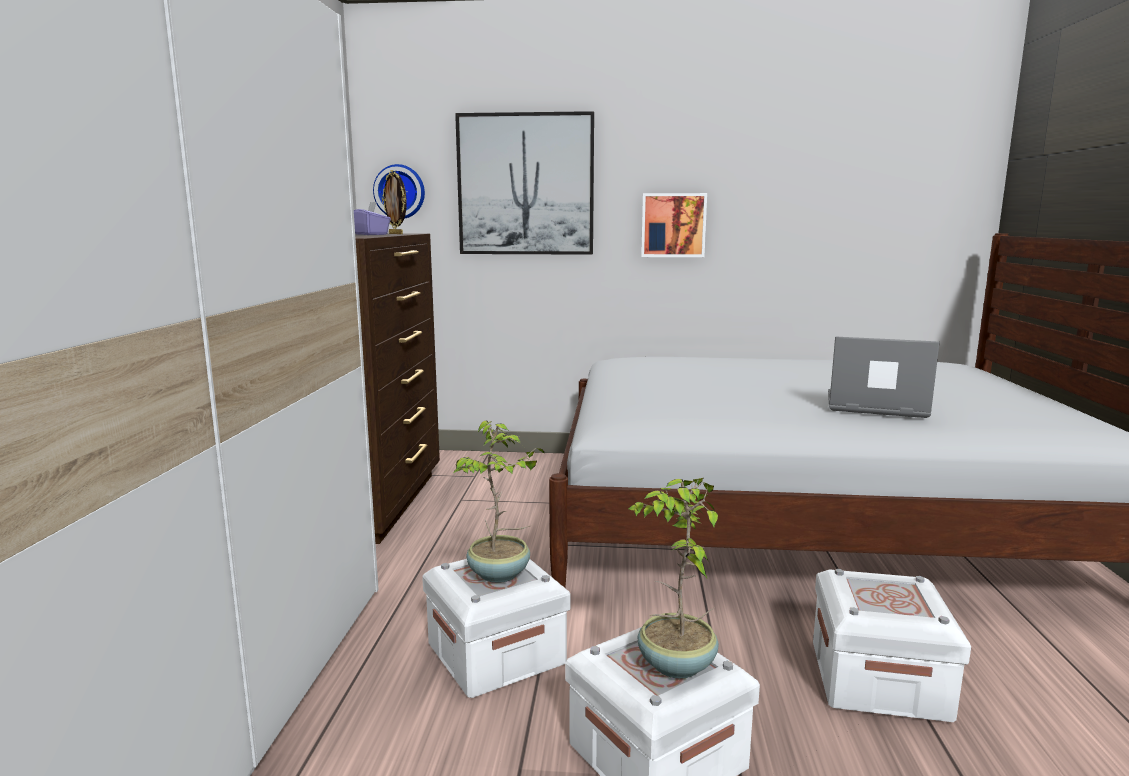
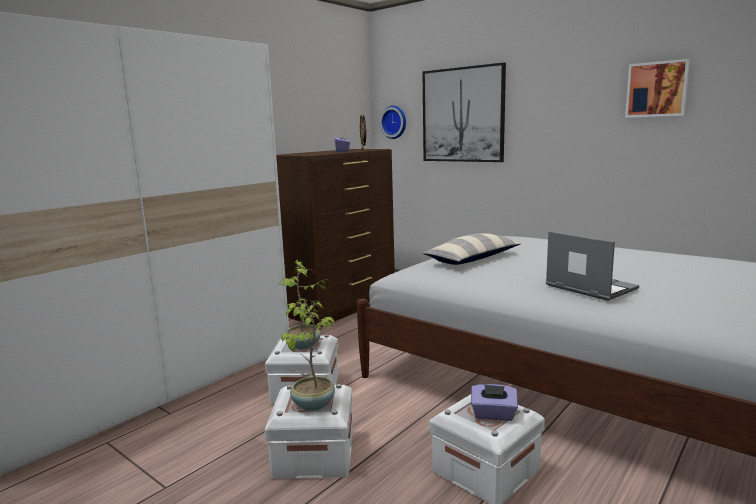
camera: 35 degrees right, 0 degrees up
(668, 391) = (472, 259): none -> pillow
(673, 225) = (559, 141): picture -> picture (657, 89)
(900, 596) = (493, 415): none -> purple tissue box

